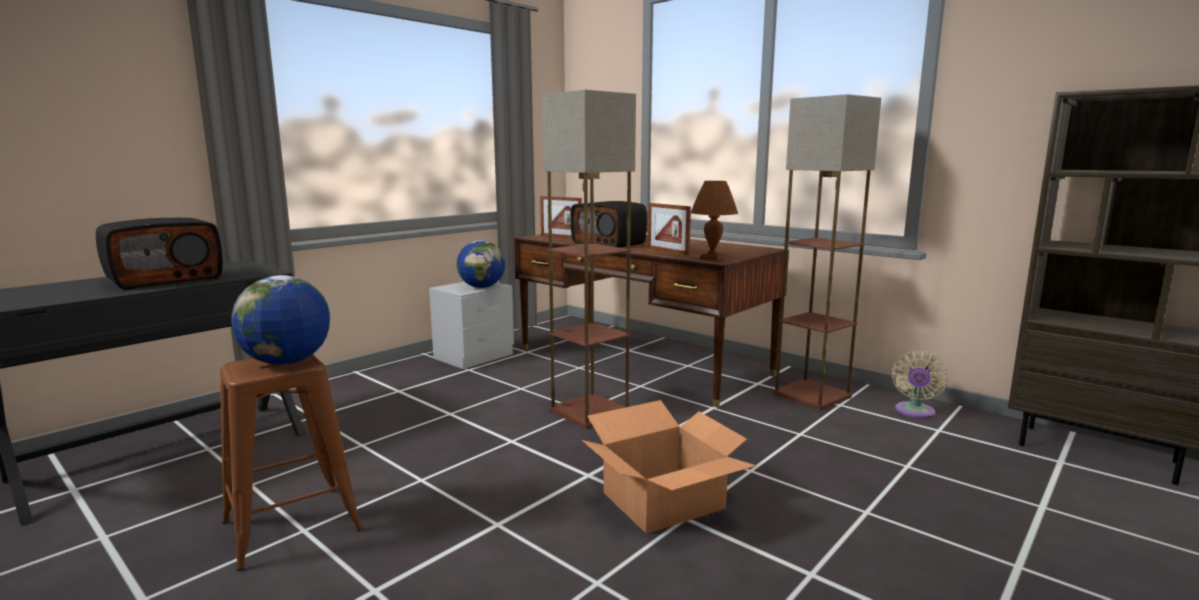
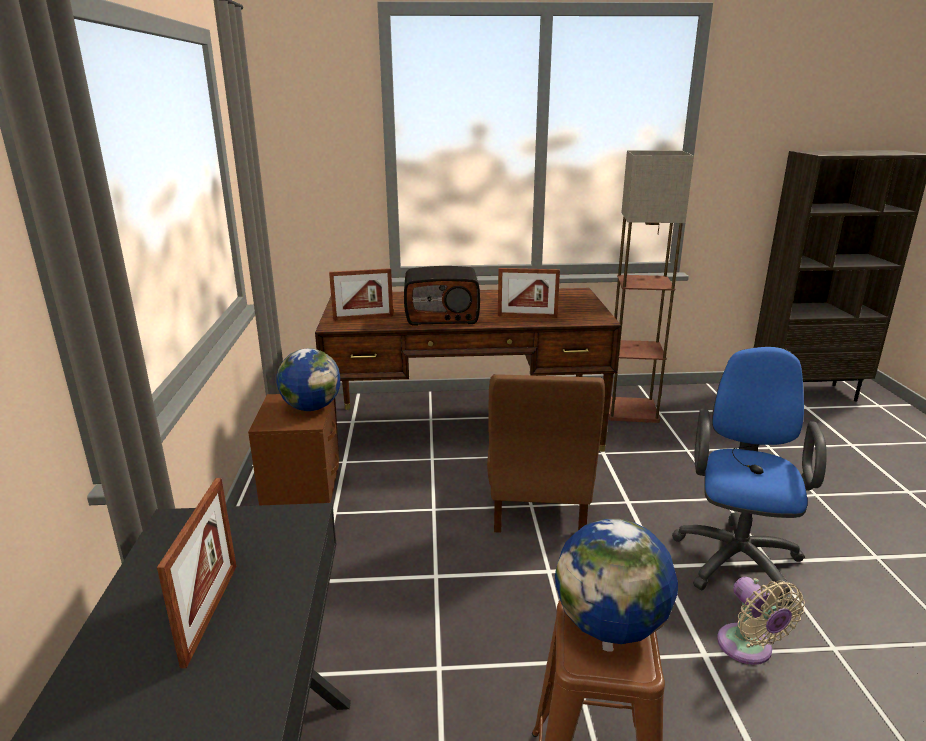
camera: 45 degrees left, 10 degrees up
(165, 279) = (211, 612): radio -> picture frame
(474, 356) = (302, 493): grey nightstand -> brown nightstand
(588, 412) = (538, 504): floor lamp -> brown chair
(664, 501) = (737, 556): cardboard box -> blue office chair
(712, 258) = (587, 317): brown table lamp -> none
(914, 412) = (700, 400): beige fan -> beige fan (748, 649)

